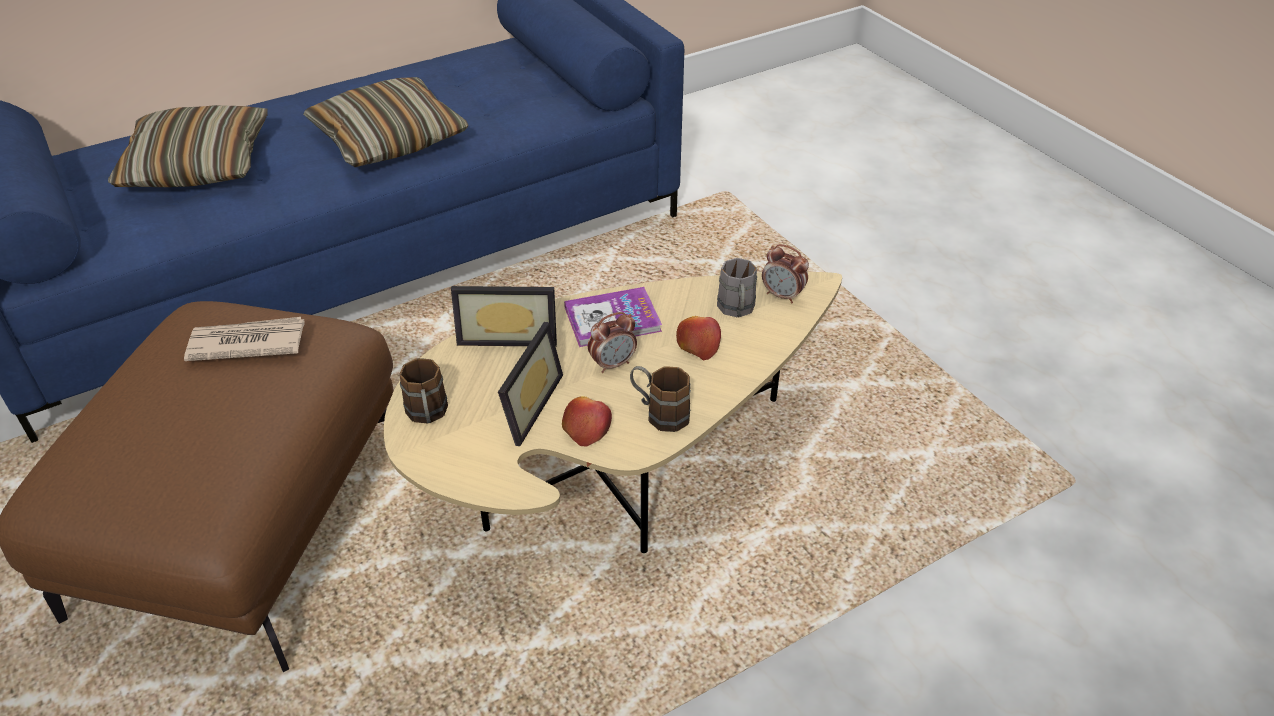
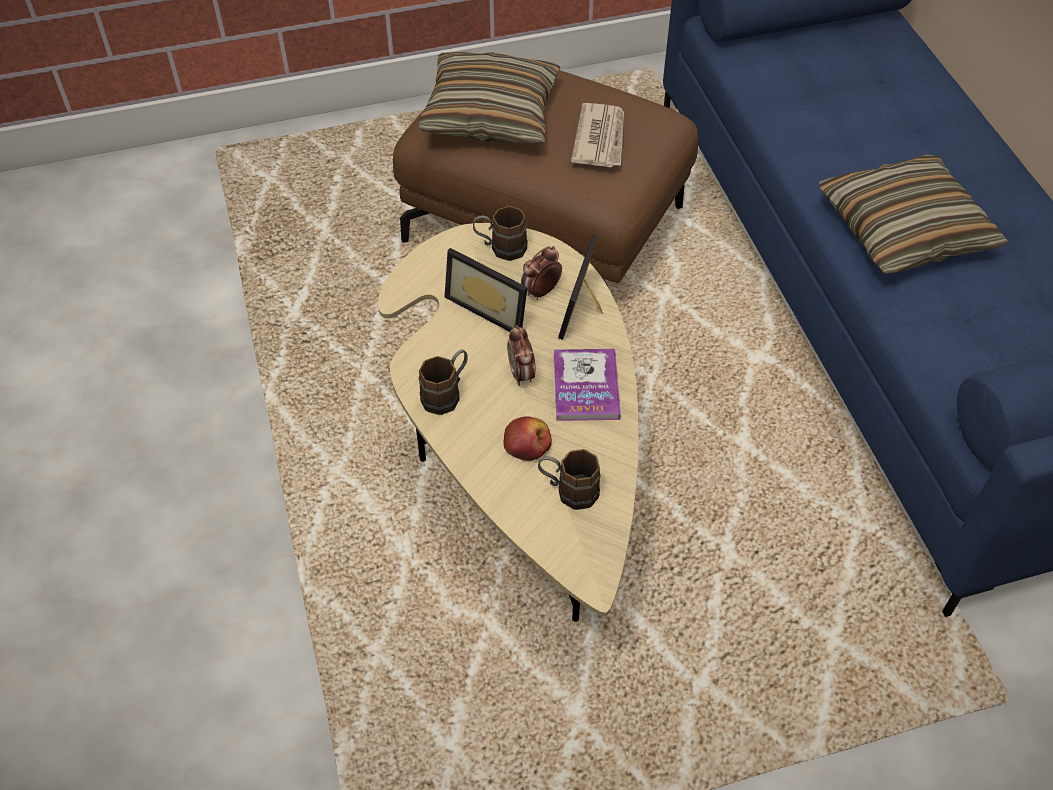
camera: 105 degrees right, 10 degrees up
(198, 165) = (867, 101): pillow -> pillow (490, 114)
(586, 427) = (449, 342): apple -> none
(737, 311) = (568, 490): grey mug -> brown mug
(782, 295) = (582, 540): alarm clock -> alarm clock (541, 292)

